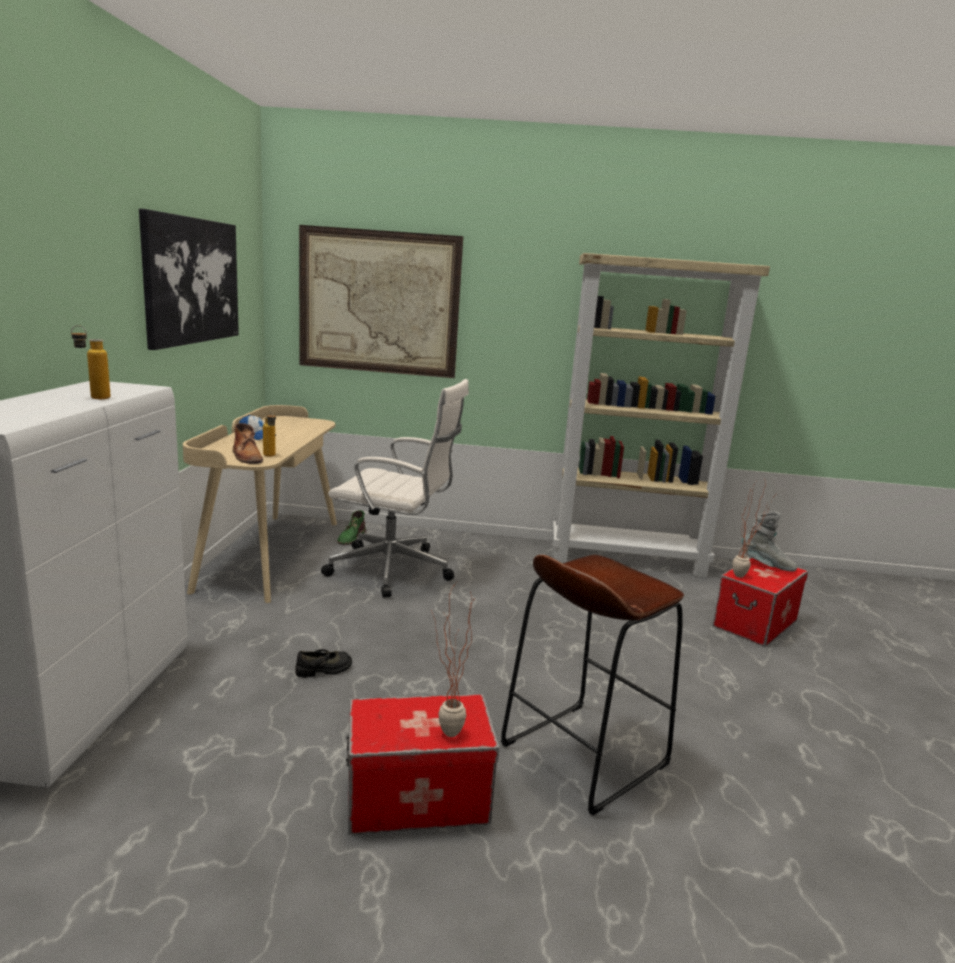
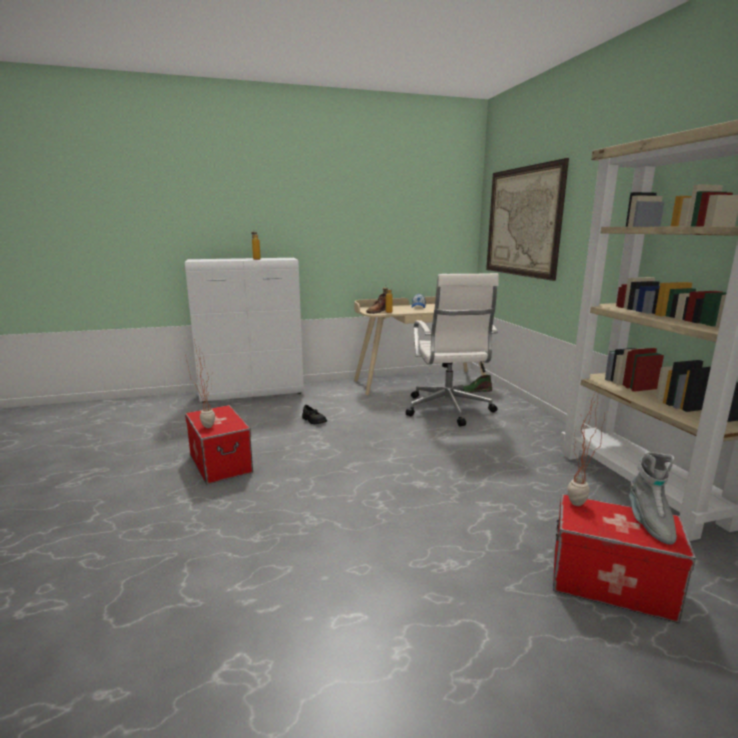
camera: 70 degrees right, 0 degrees up
(192, 281) = (387, 213): picture -> none
(583, 754) = (282, 503): brown stool -> none

